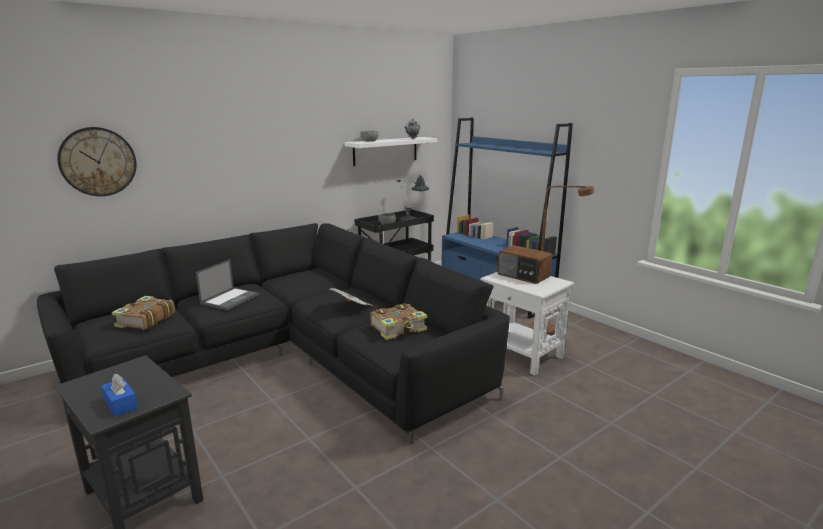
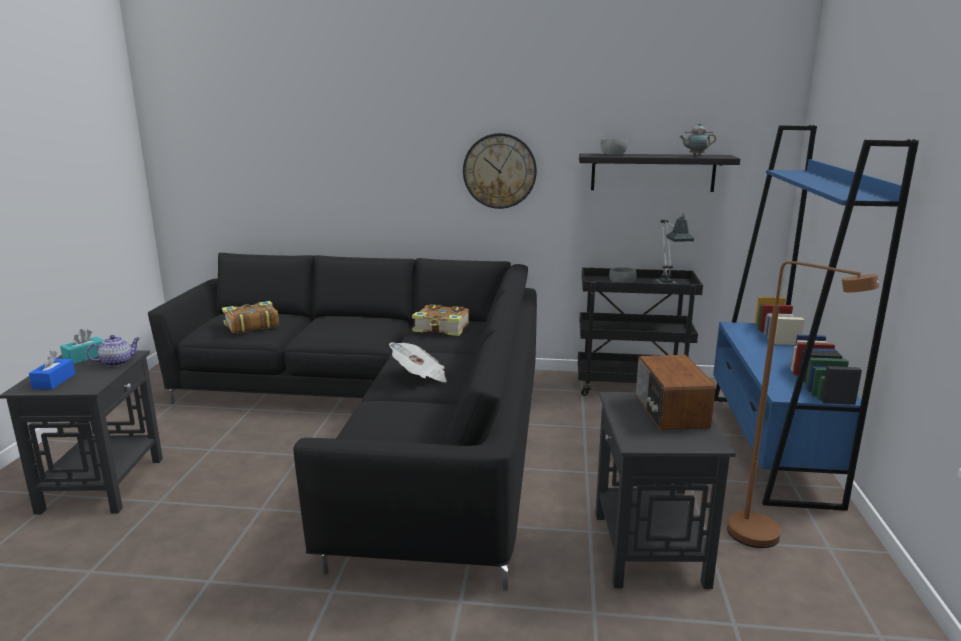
camera: 45 degrees right, 0 degrees up
(96, 380) = (85, 357): none -> turquoise tissue box
(98, 162) = (274, 153): wall clock -> wall clock (499, 171)
(143, 371) = (117, 362): none -> teapot
(230, 299) = (343, 328): laptop -> none
(385, 151) = (652, 172): white shelf -> black shelf
(399, 328) = (410, 419): book -> book (442, 328)
(522, 354) = (649, 549): white side table -> black side table

